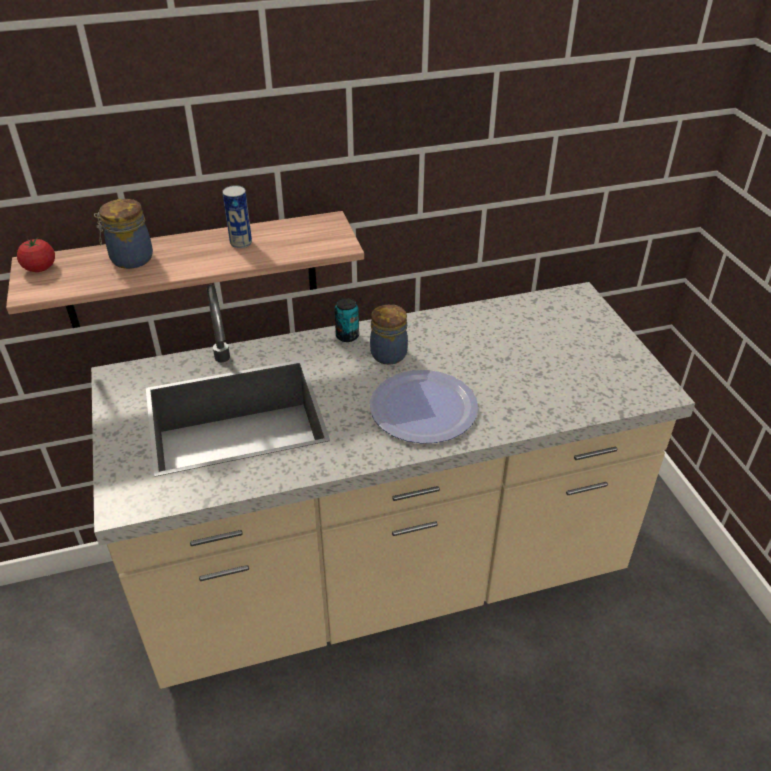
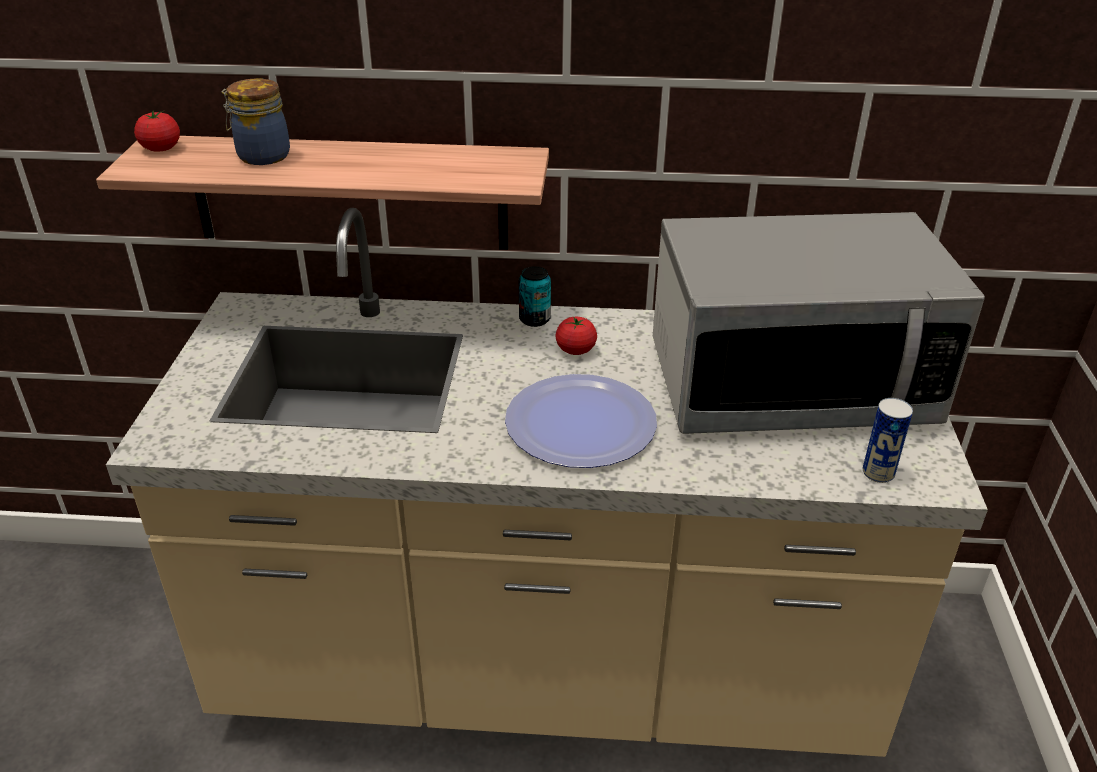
camera: 20 degrees right, 5 degrees down
(241, 243) = (398, 160): can -> can (878, 473)
(389, 353) = (575, 350): jar -> tomato
(541, 346) = (789, 384): none -> microwave

